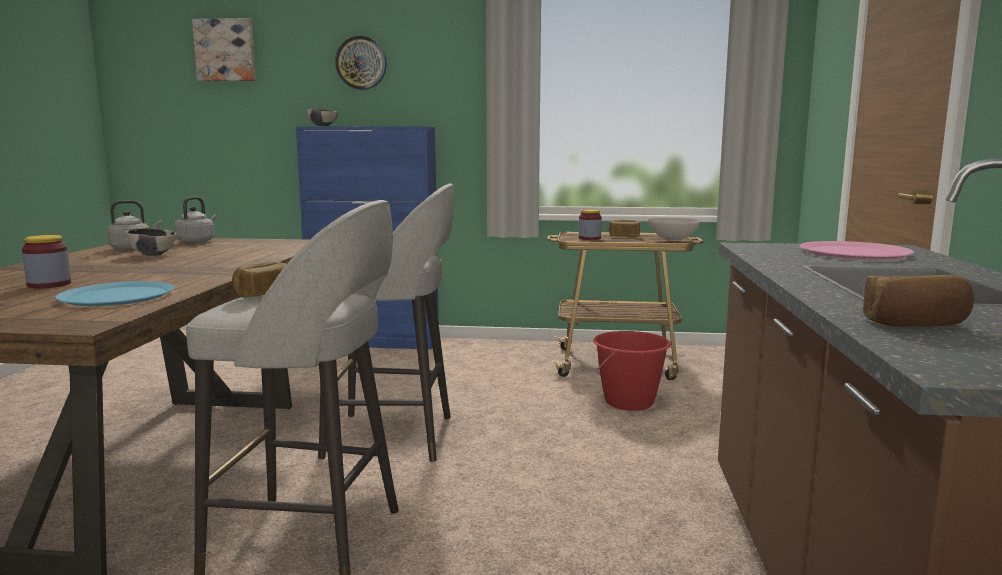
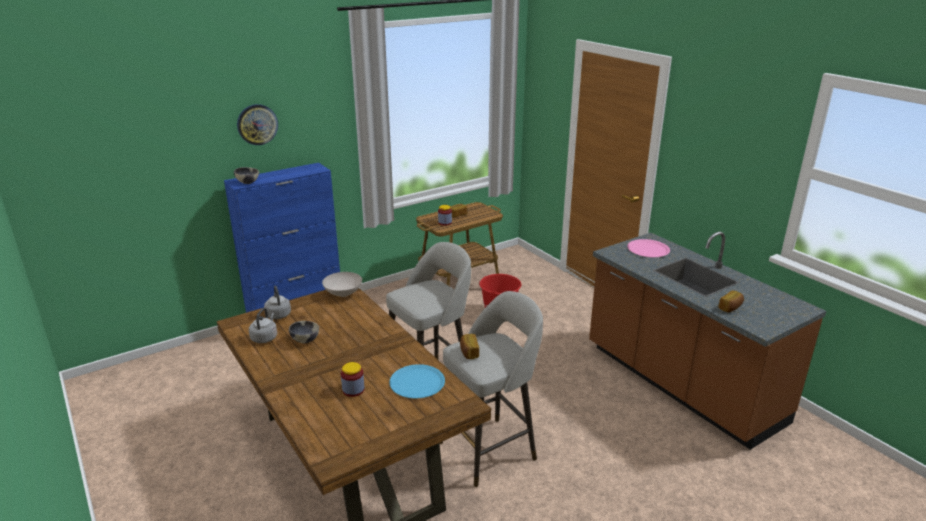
camera: 40 degrees left, 15 degrees up
(225, 50) = (136, 130): picture -> none
(672, 239) = (488, 213): white bowl -> white bowl (343, 293)

